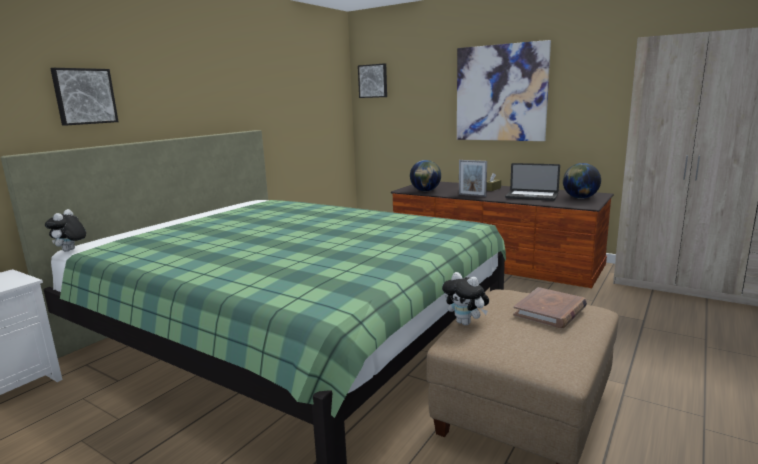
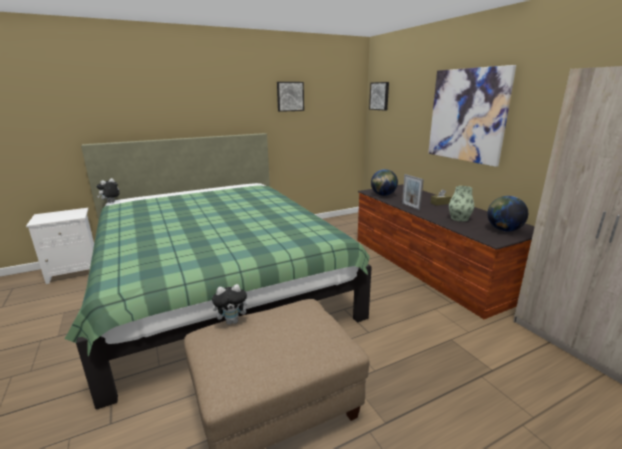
camera: 30 degrees right, 5 degrees up
(84, 96) = (135, 109): picture -> picture (290, 96)
(466, 323) = (233, 321): plush toy -> plush toy turned 90 degrees counterclockwise
(531, 196) = (459, 218): laptop -> vase
(550, 311) = (299, 335): brown book -> none

